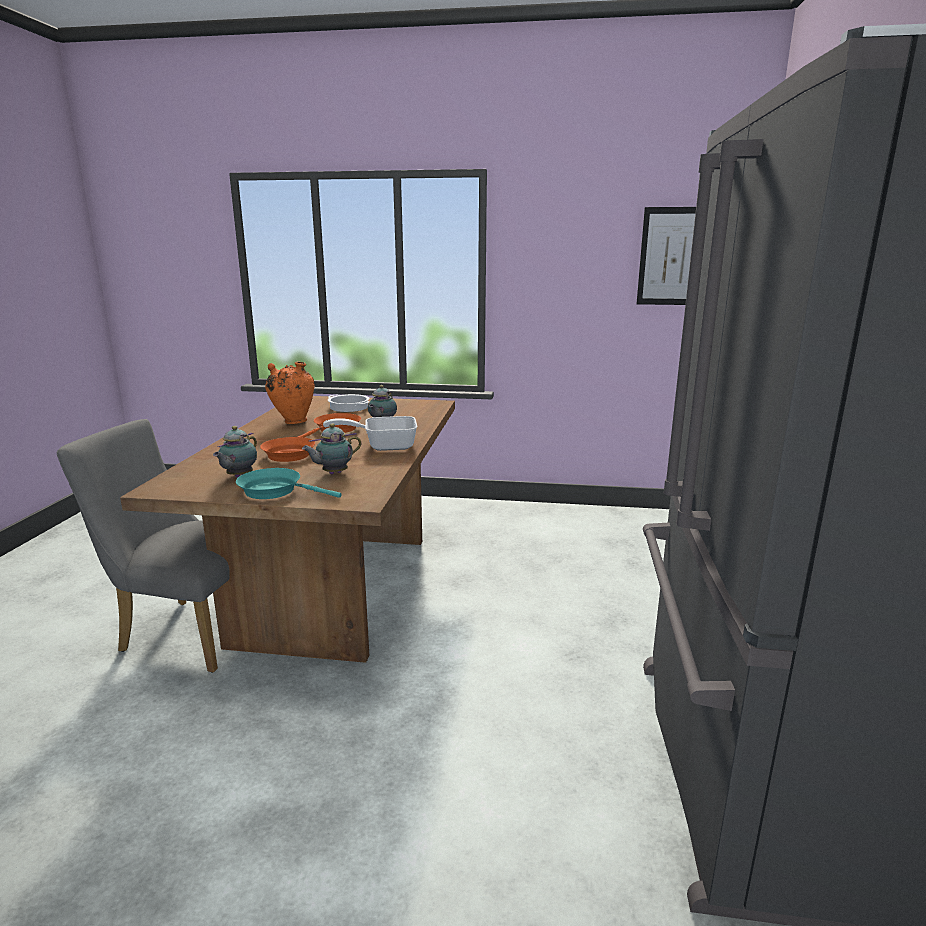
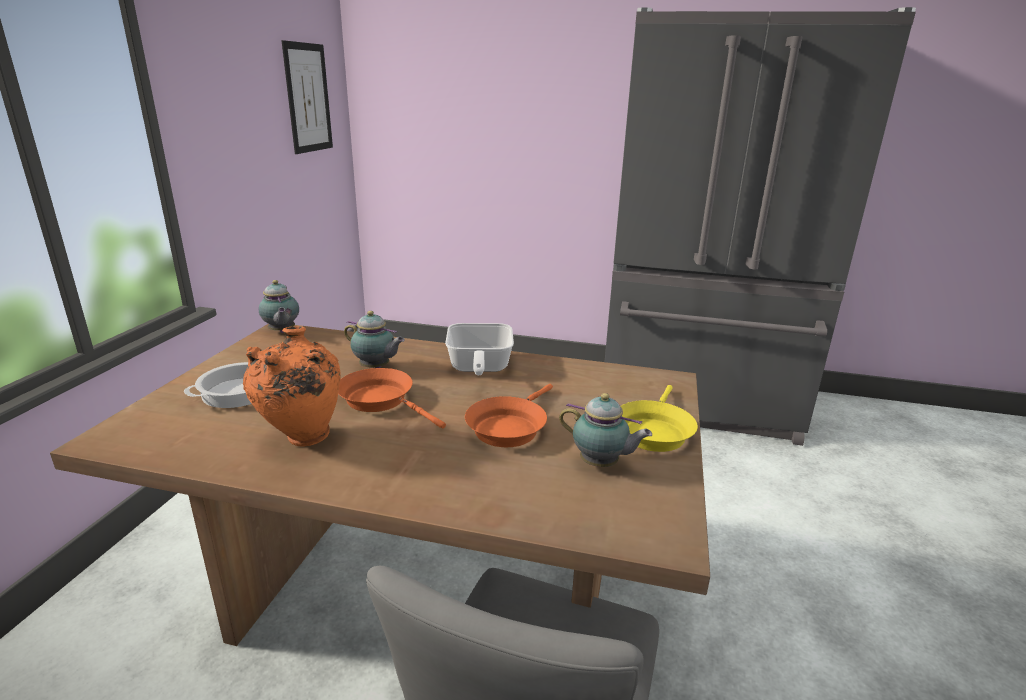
camera: 85 degrees left, 5 degrees up
(275, 491) = (653, 431): turquoise frying pan -> yellow frying pan
(333, 473) = (585, 397): teapot -> teapot (282, 332)

